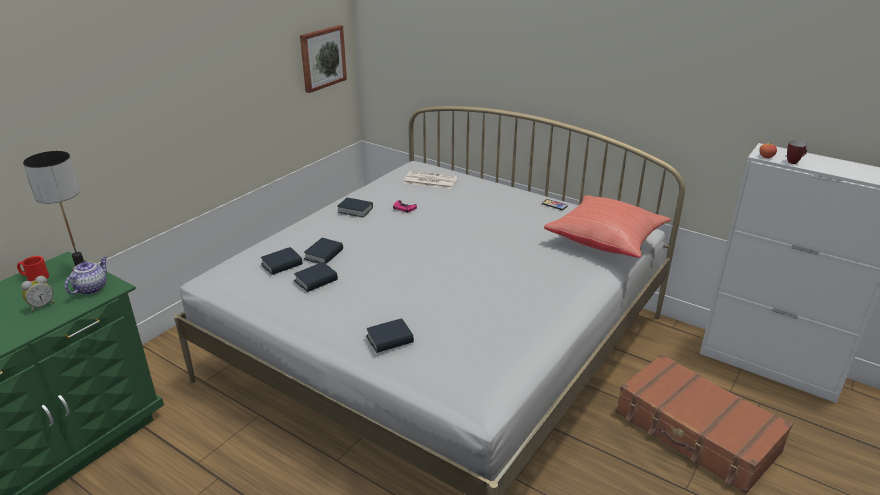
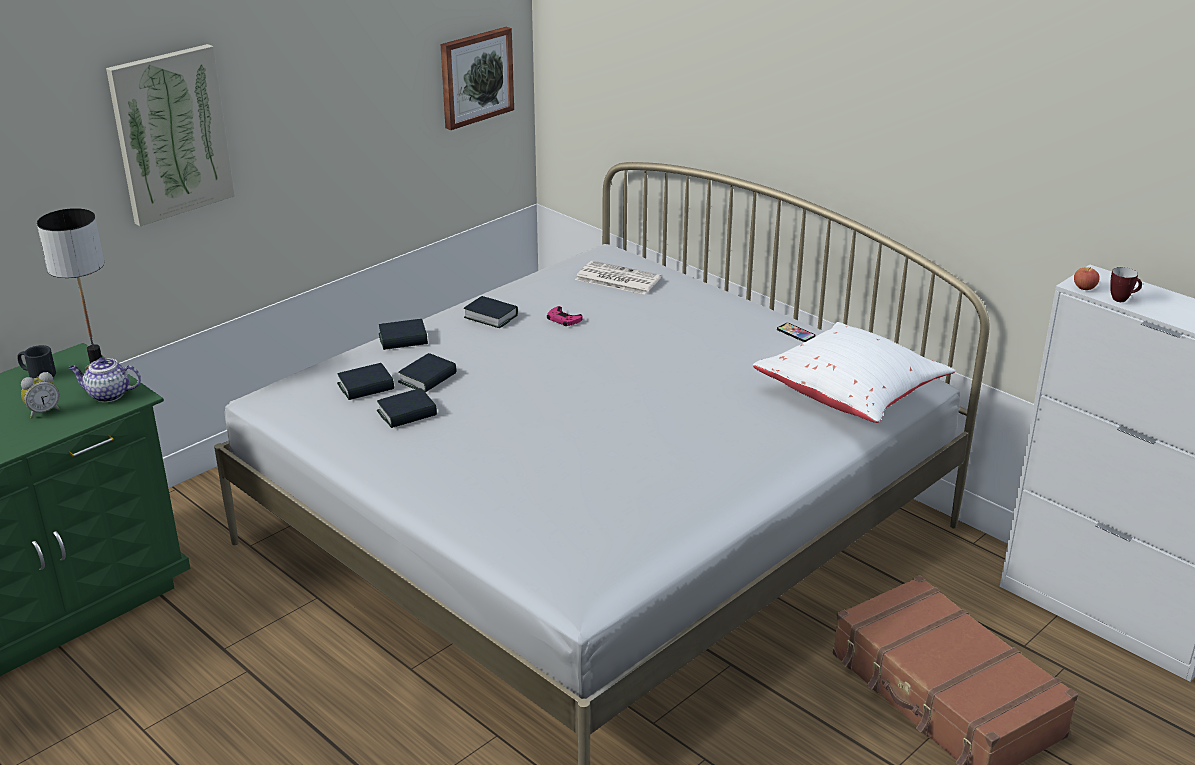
camera: 10 degrees right, 0 degrees up
(34, 277) = (37, 374): red mug -> black mug
(91, 288) = (108, 395): teapot -> teapot turned 120 degrees counterclockwise
(121, 96) = (171, 134): none -> picture
(390, 340) = (484, 502): book -> book (403, 339)
(606, 241) = (851, 395): red pillow -> white pillow

